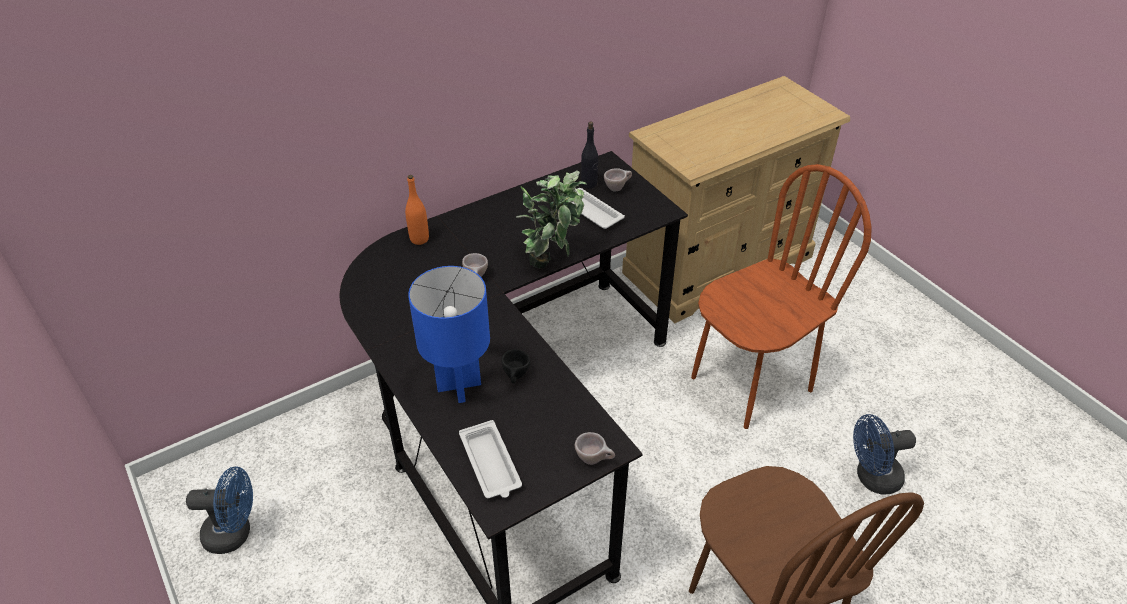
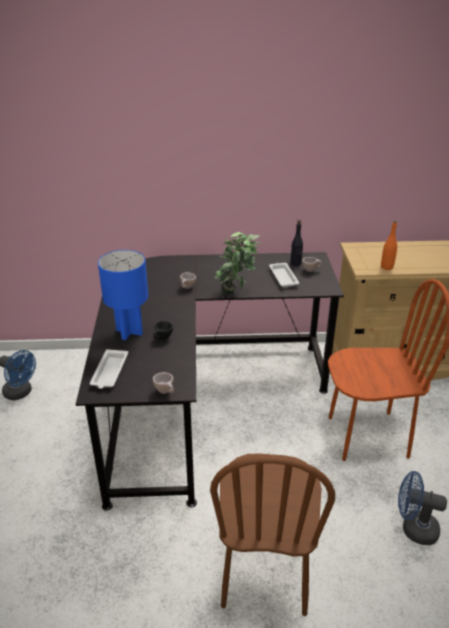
camera: 30 degrees right, 10 degrees down
(419, 239) = (175, 262): orange bottle -> orange bottle (386, 267)

